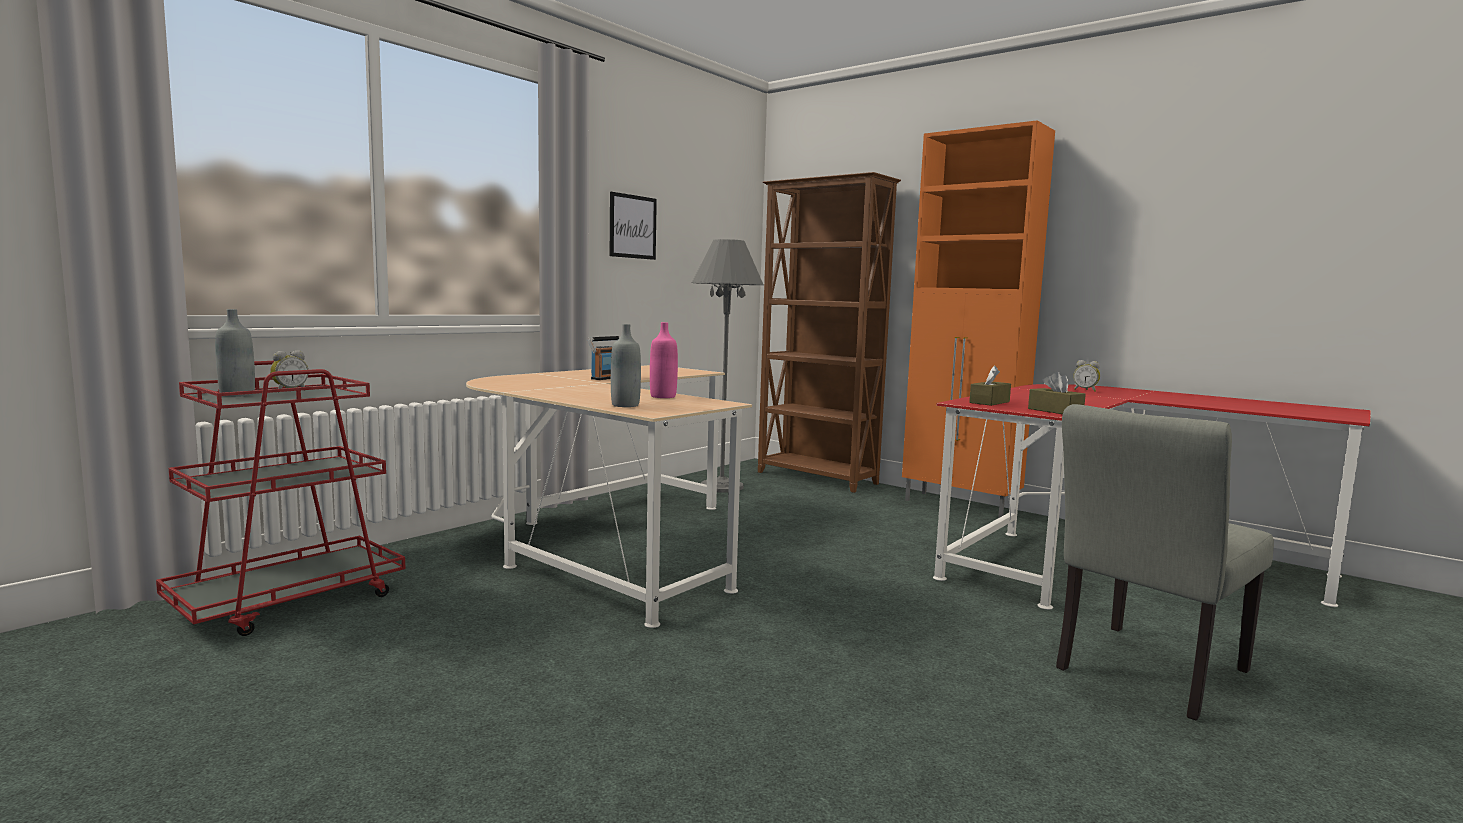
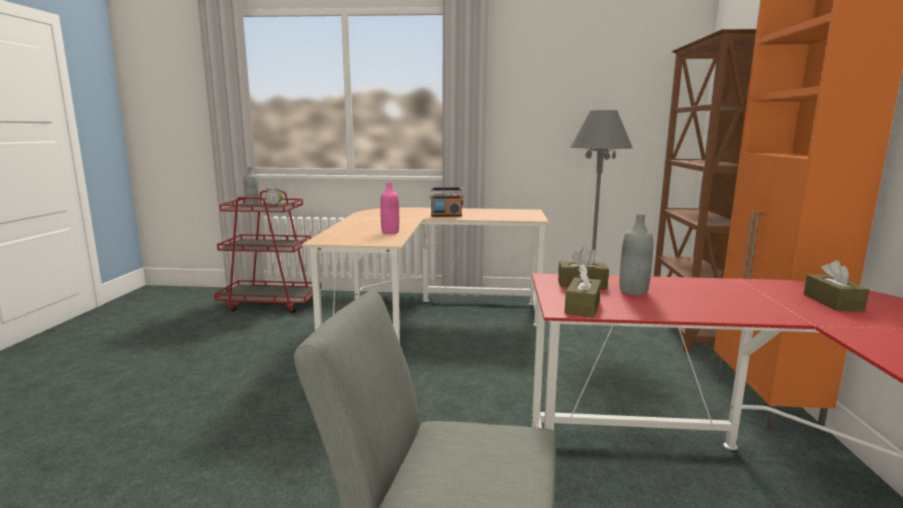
camera: 55 degrees right, 5 degrees up
(625, 405) = (339, 234): grey bottle -> grey bottle (633, 291)
(632, 226) = (539, 104): picture -> none
(1085, 390) = (832, 302): alarm clock -> brown tissue box

